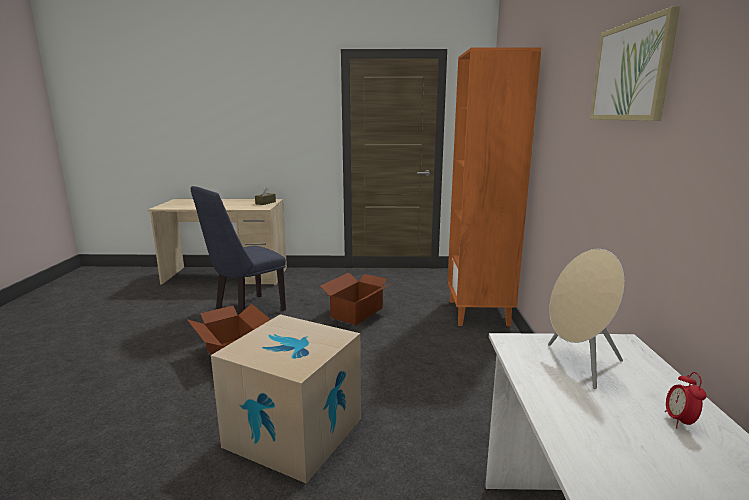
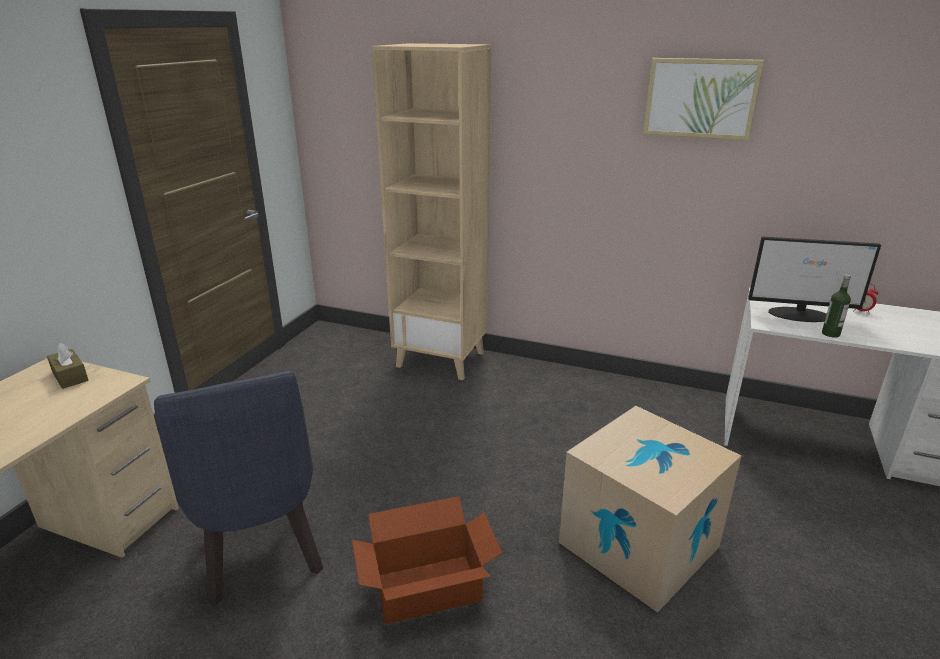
camera: 70 degrees left, 10 degrees up
(358, 312) = (372, 441): cardboard box -> none
(479, 313) = (441, 359): orange bookcase -> beige bookcase
(534, 383) = (830, 334): none -> bottle
(579, 365) = (800, 314): beige speaker -> monitor

